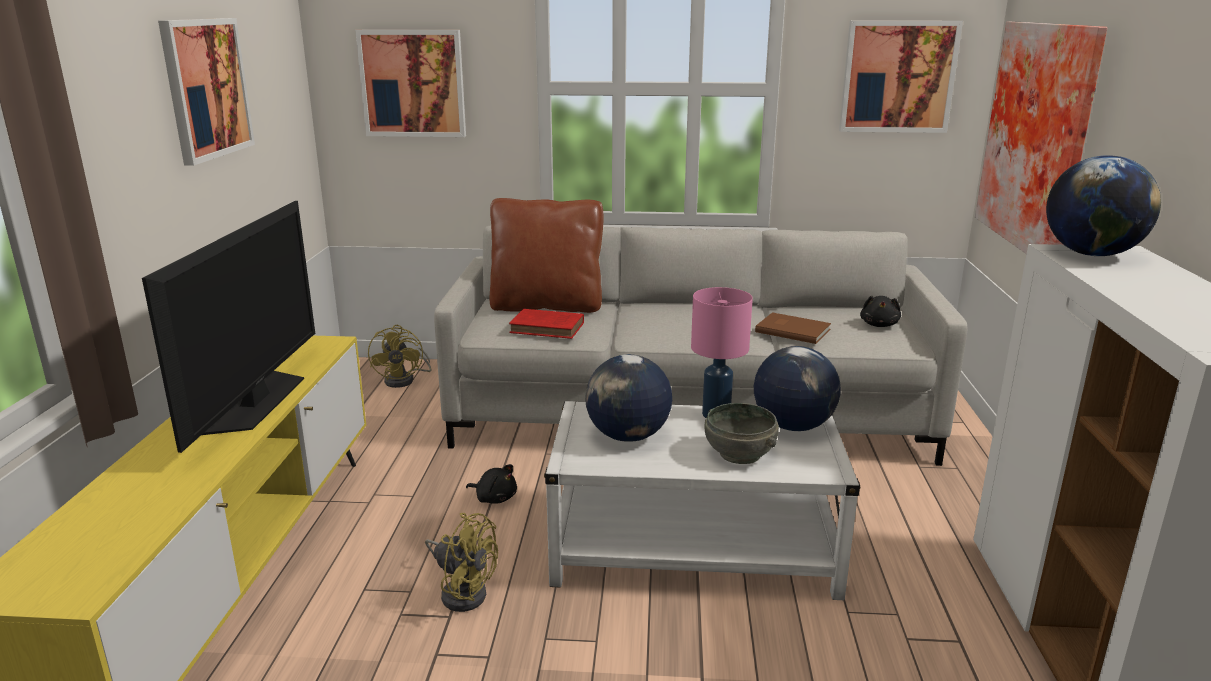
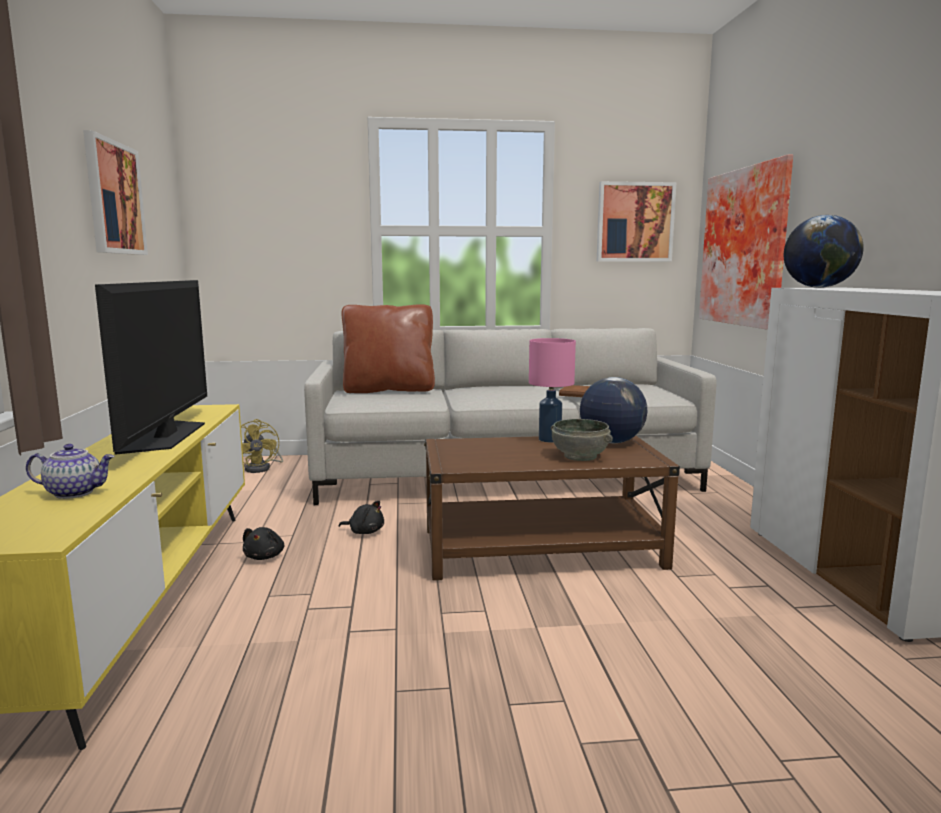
camera: 10 degrees left, 10 degrees down
(131, 510) = (75, 492): none -> teapot
(413, 83) = (270, 227): picture -> none
(463, 591) = (358, 589): yellow fan -> none
(549, 328) = (397, 399): red book -> none
(627, 436) = (486, 452): globe -> none
(693, 548) = (541, 549): white coffee table -> brown coffee table
(879, 325) = (647, 390): black plush toy -> black plush toy (265, 556)

